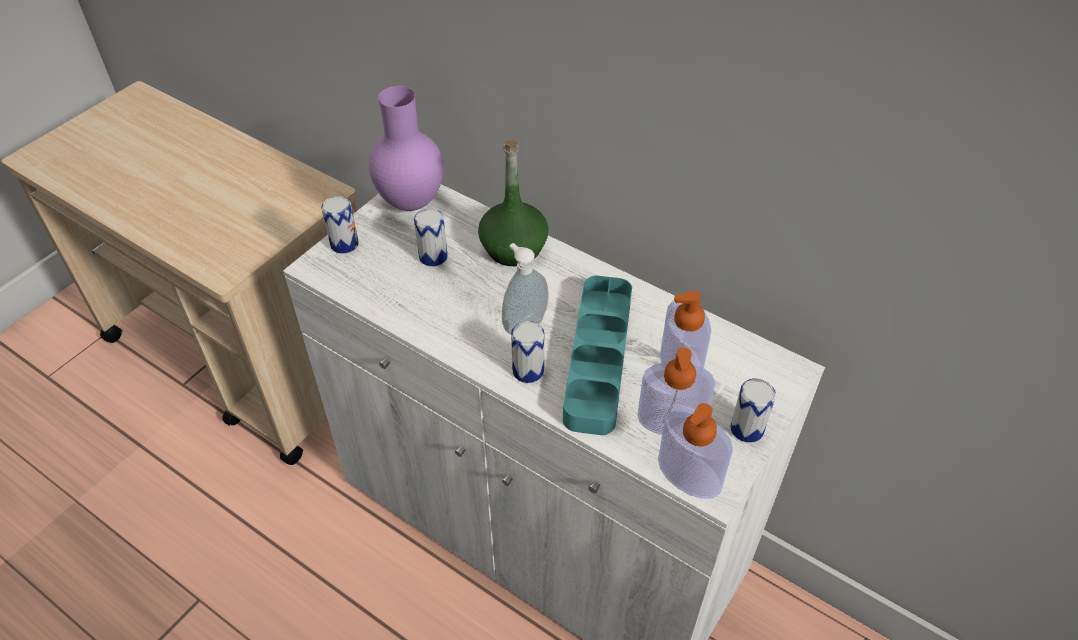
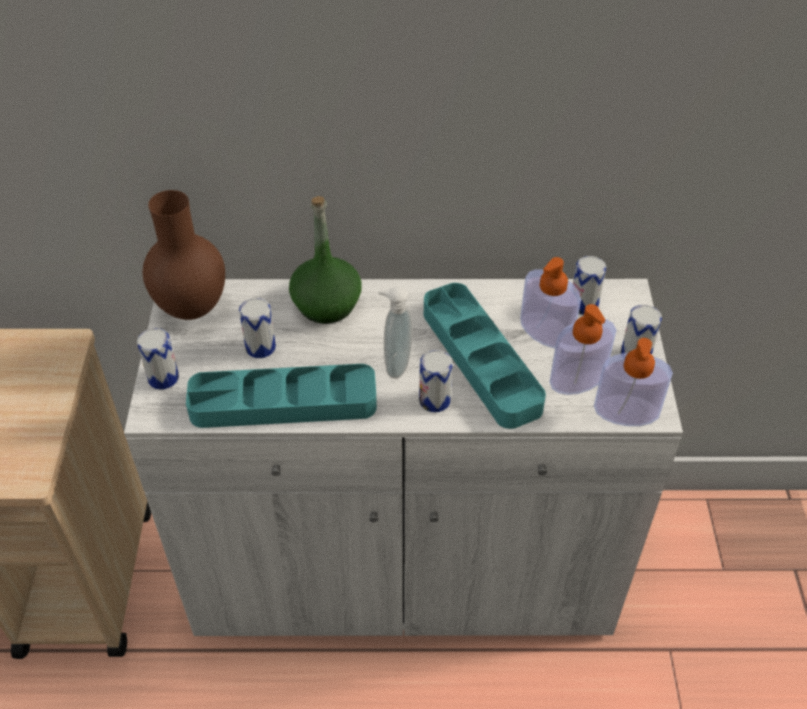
camera: 35 degrees left, 0 degrees up
(410, 309) = (283, 403): none -> turquoise tray
(413, 202) = (193, 308): purple vase -> brown vase
(737, 359) = (583, 305): none -> can

